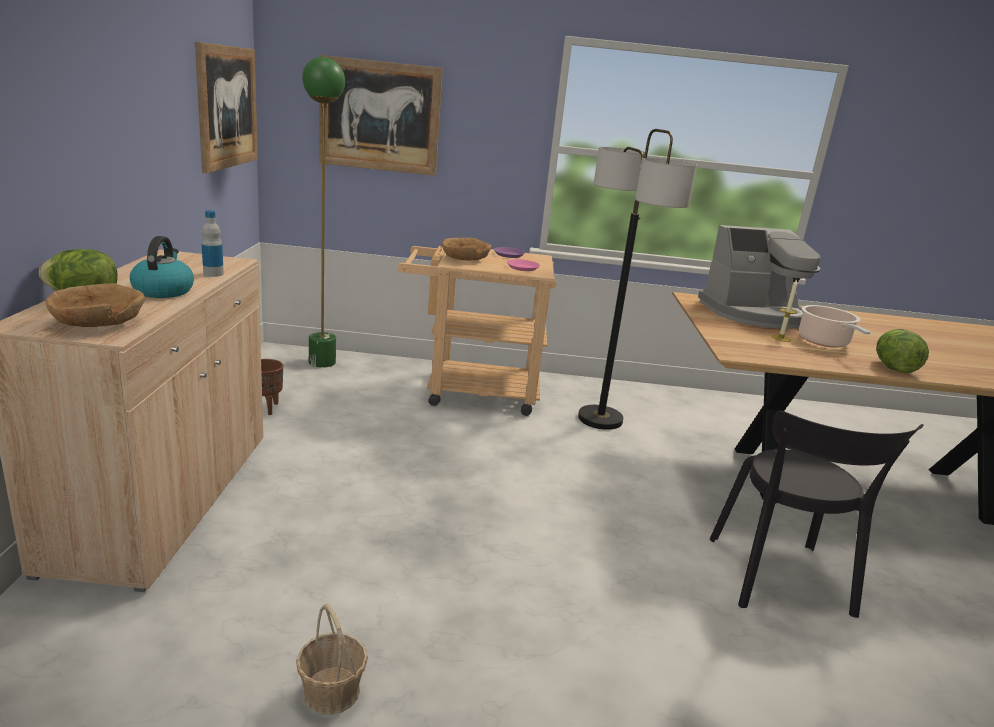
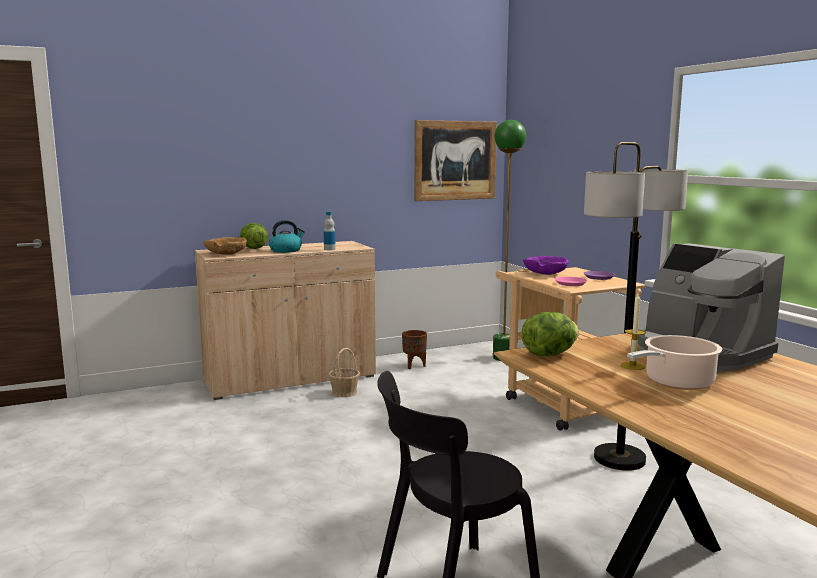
camera: 65 degrees right, 10 degrees down
(331, 692) = (172, 456): basket -> basket (344, 392)
(379, 116) = (559, 161): picture -> none
(464, 259) = (544, 273): brown bowl -> purple bowl
(893, 368) = (658, 413): lettuce -> lettuce (549, 354)

